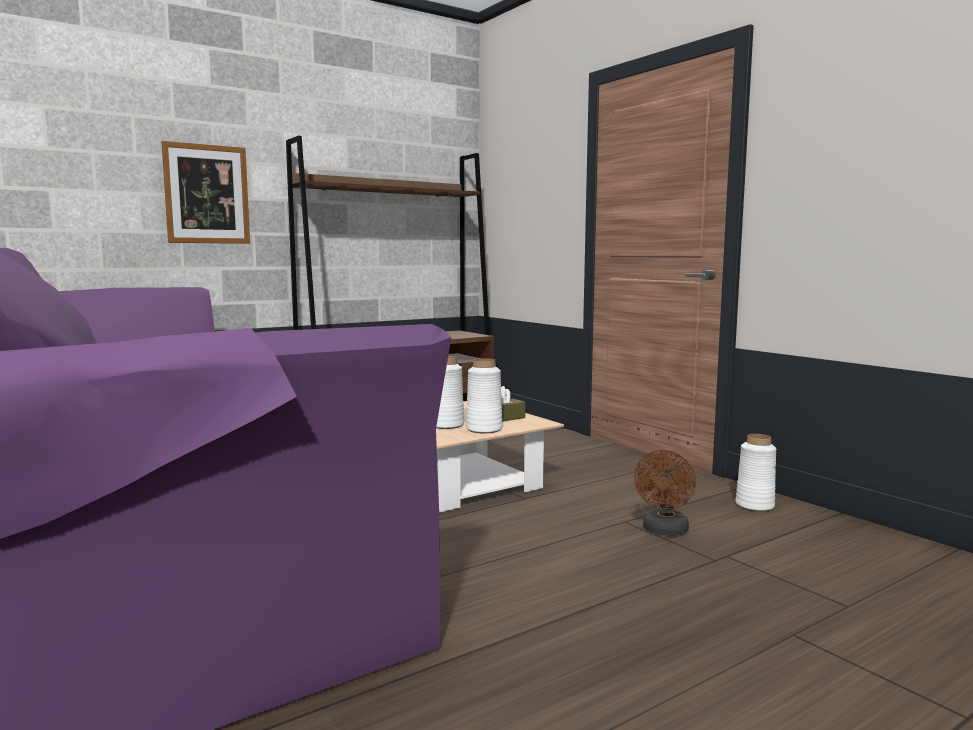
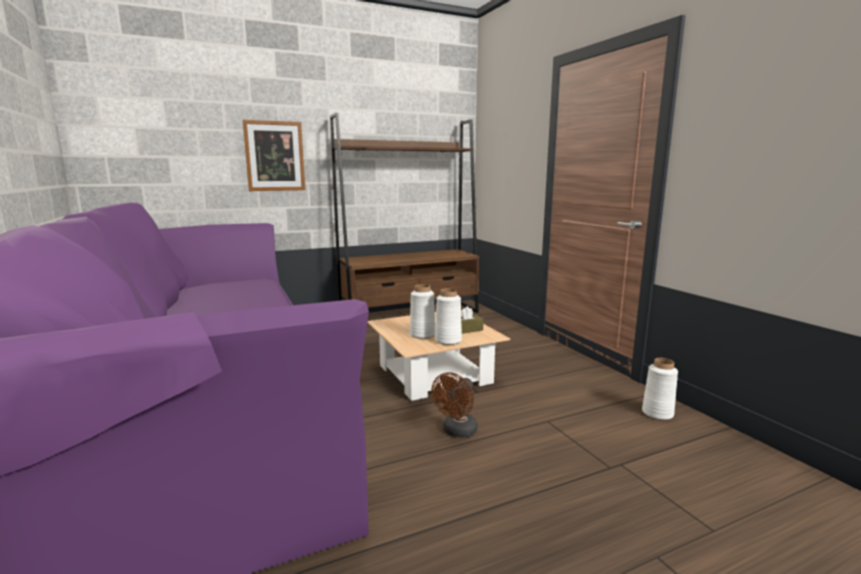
camera: 10 degrees right, 5 degrees up
(664, 531) = (576, 433): brown fan -> brown fan (457, 432)

